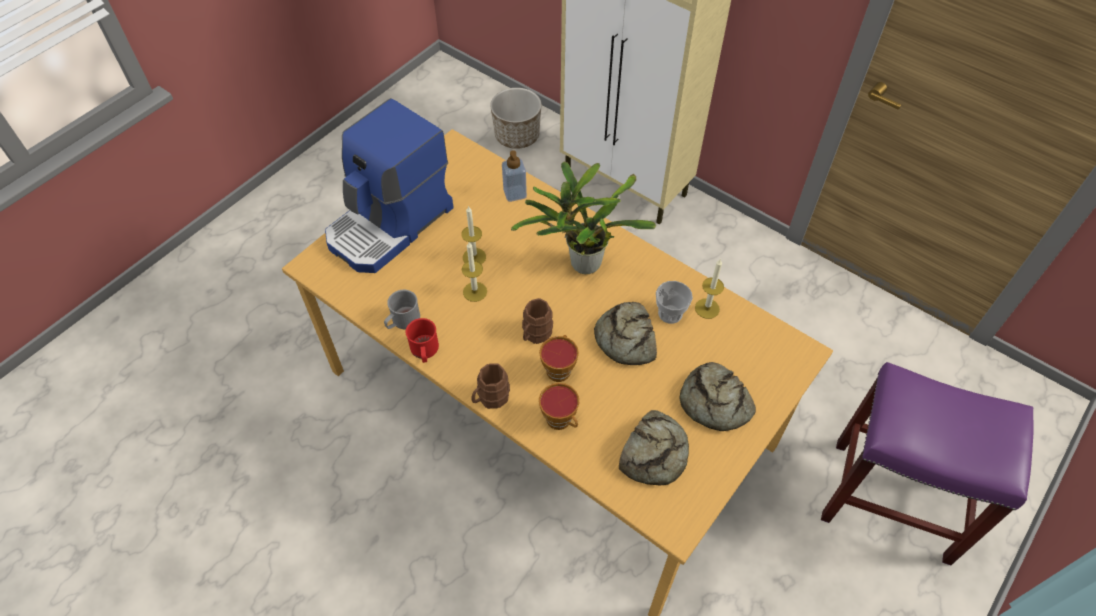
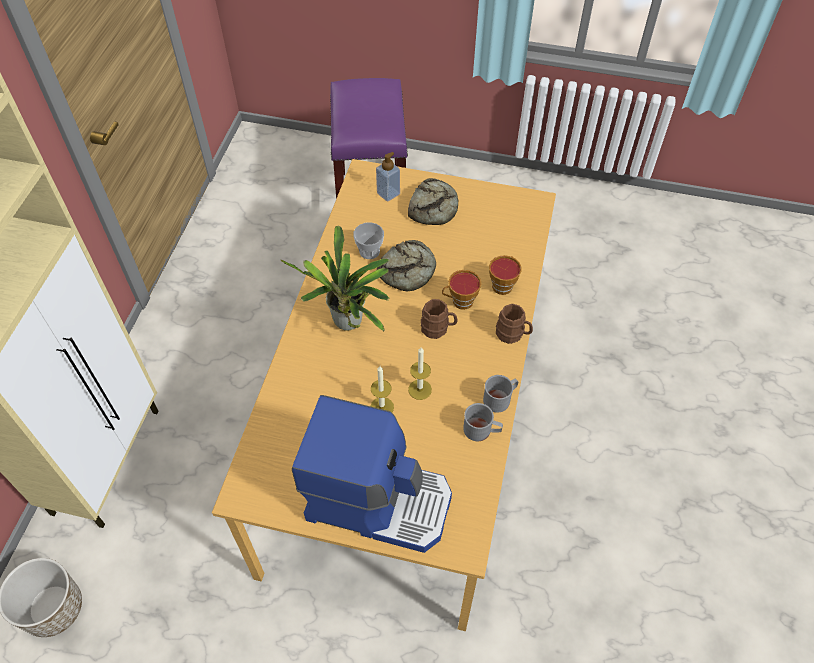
camera: 115 degrees left, 0 degrees up
(424, 351) = (500, 398): red mug -> grey mug
(515, 193) = (287, 408): soap dispenser -> soap dispenser (388, 193)
(655, 452) = (493, 226): bread -> none
(707, 308) = (352, 231): candle -> none

